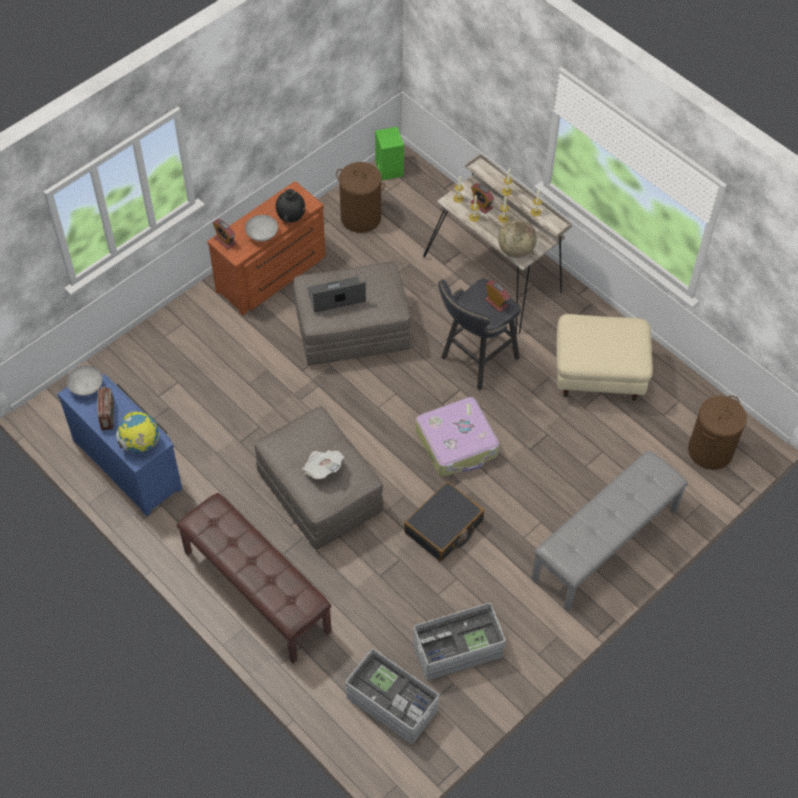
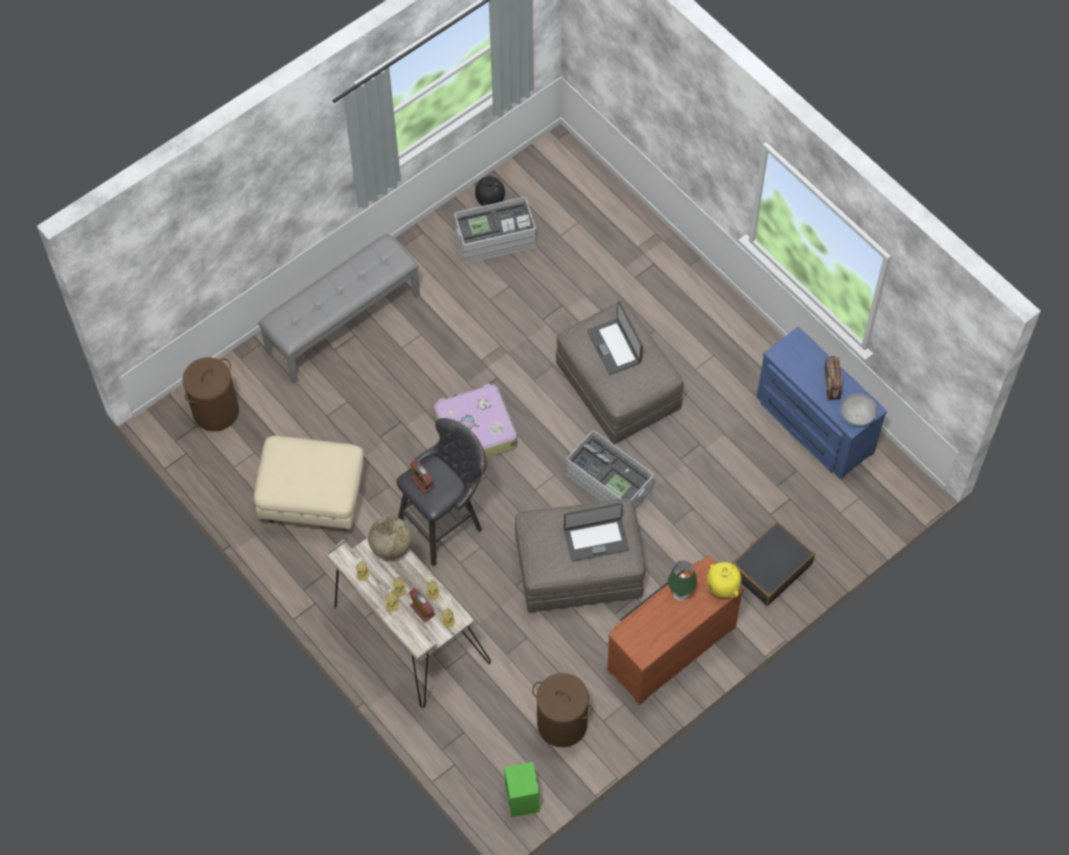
camera: 175 degrees left, 5 degrees up
(140, 443) = (795, 354): globe -> none
(225, 241) = (722, 587): alarm clock -> yellow vase
(255, 591) = (680, 296): brown bench -> none
(261, 235) = (680, 593): grey bowl -> green table lamp
(291, 217) = (646, 616): black vase -> black vase (490, 201)
(323, 468) = (615, 346): newspaper -> laptop
(392, 702) = (557, 199): grey storage box -> grey storage box (608, 483)
(444, 527) = (497, 347): black suitcase -> black suitcase (770, 568)

